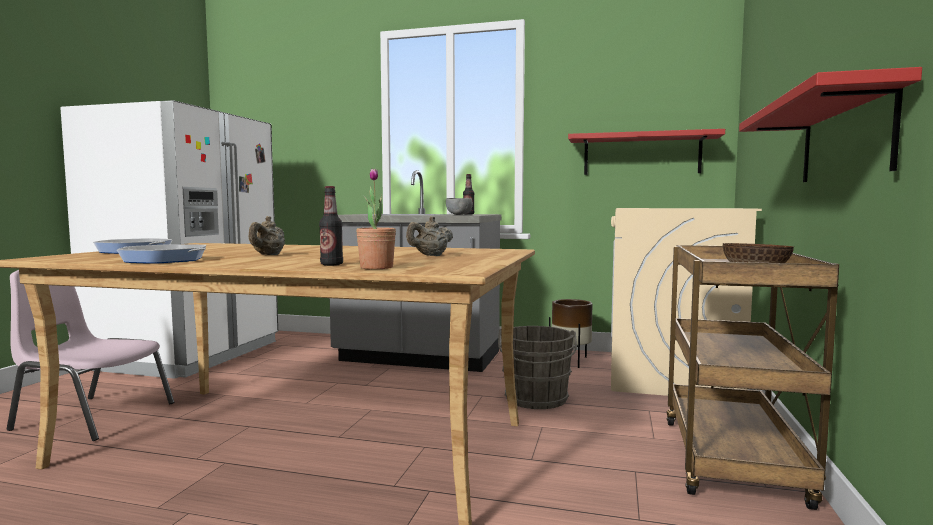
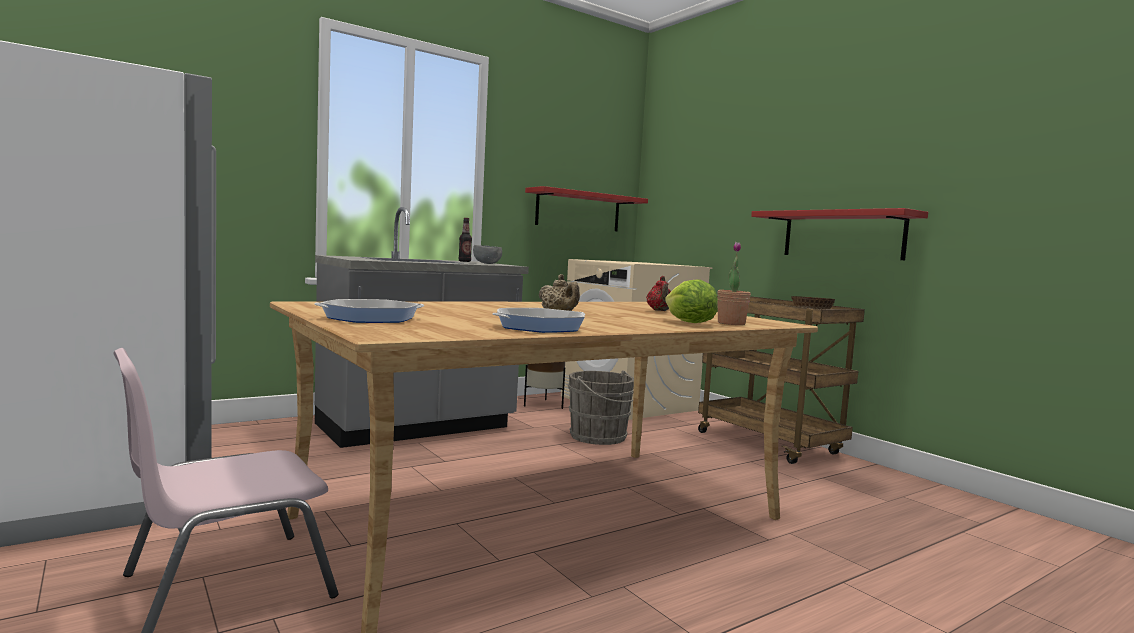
camera: 50 degrees left, 0 degrees up
(331, 264) = (689, 323): bottle -> lettuce
(430, 256) = (659, 311): beige teapot -> red teapot

